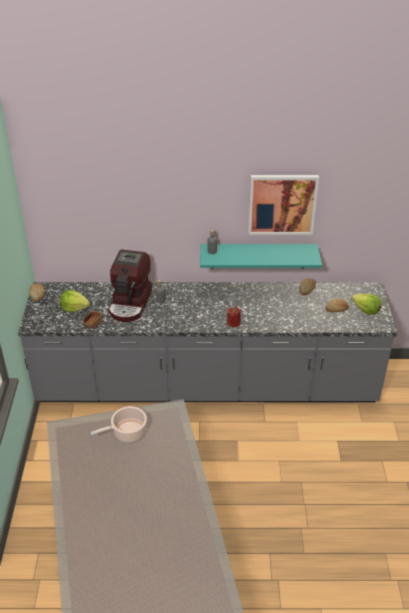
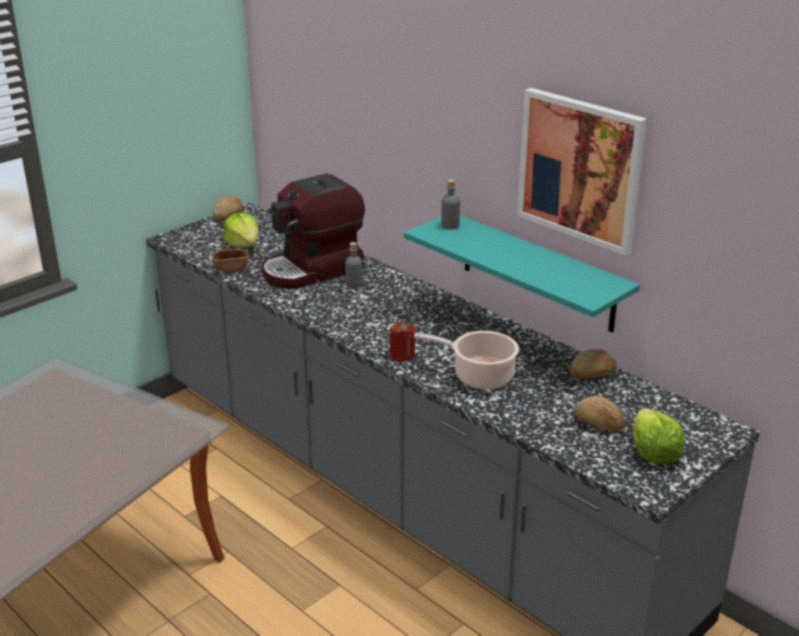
camera: 45 degrees right, 10 degrees down
(127, 433) = (103, 418): cooking pot -> cooking pot (479, 376)

